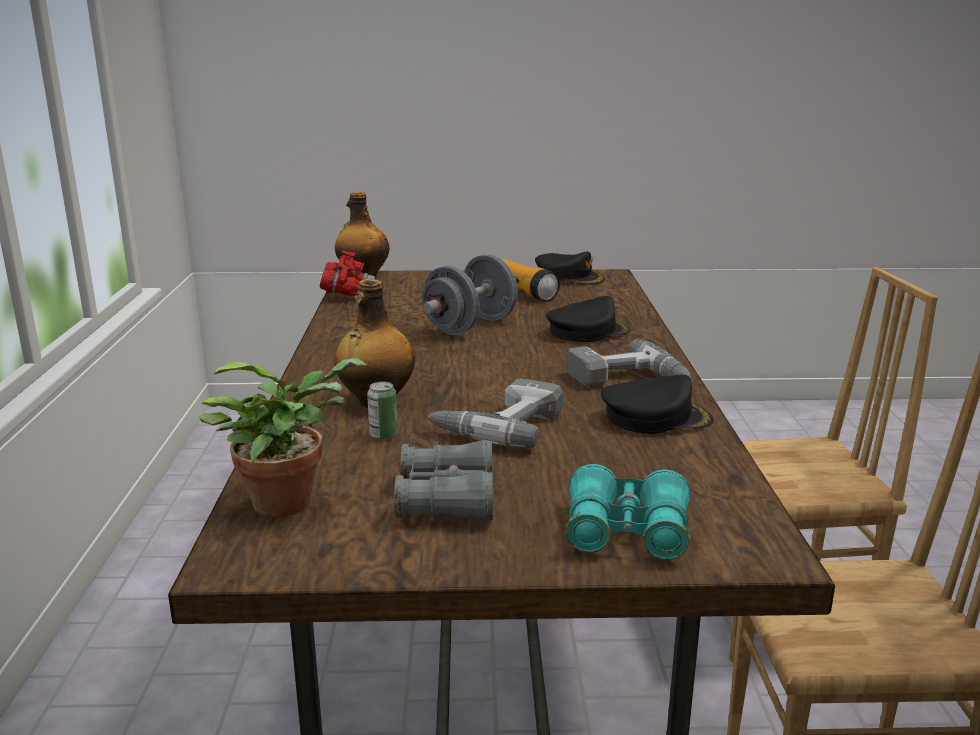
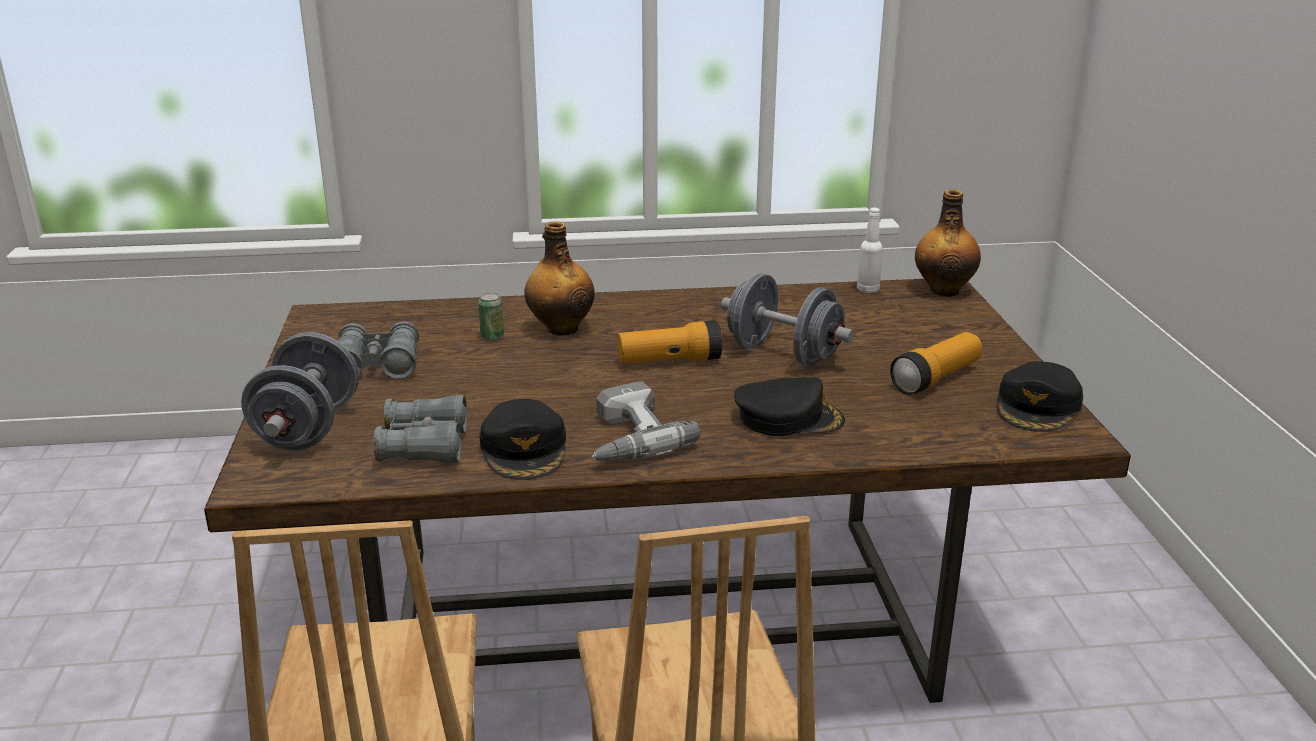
camera: 85 degrees right, 5 degrees up
(290, 500) = (389, 319): potted plant -> none
(348, 294) = (868, 290): red binoculars -> white bottle
(474, 361) = (669, 361): none -> flashlight
(499, 424) = (510, 378): power drill -> none
(587, 331) = (788, 418): black cap -> black cap turned 60 degrees counterclockwise
(626, 532) = (307, 429): turquoise binoculars -> grey dumbbell
(657, 462) = (424, 446): none -> grey binoculars

